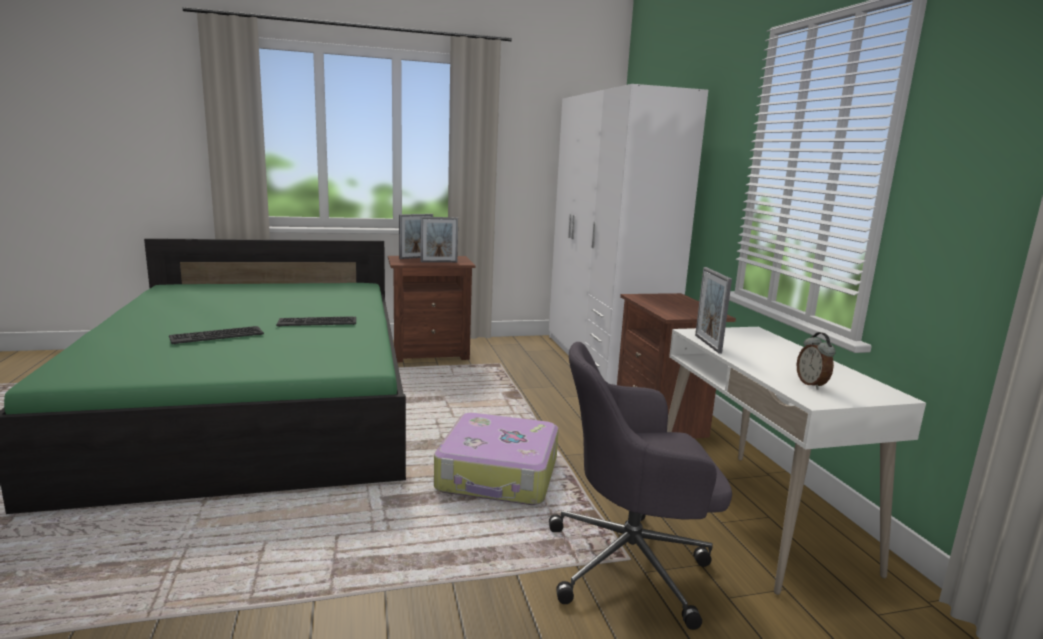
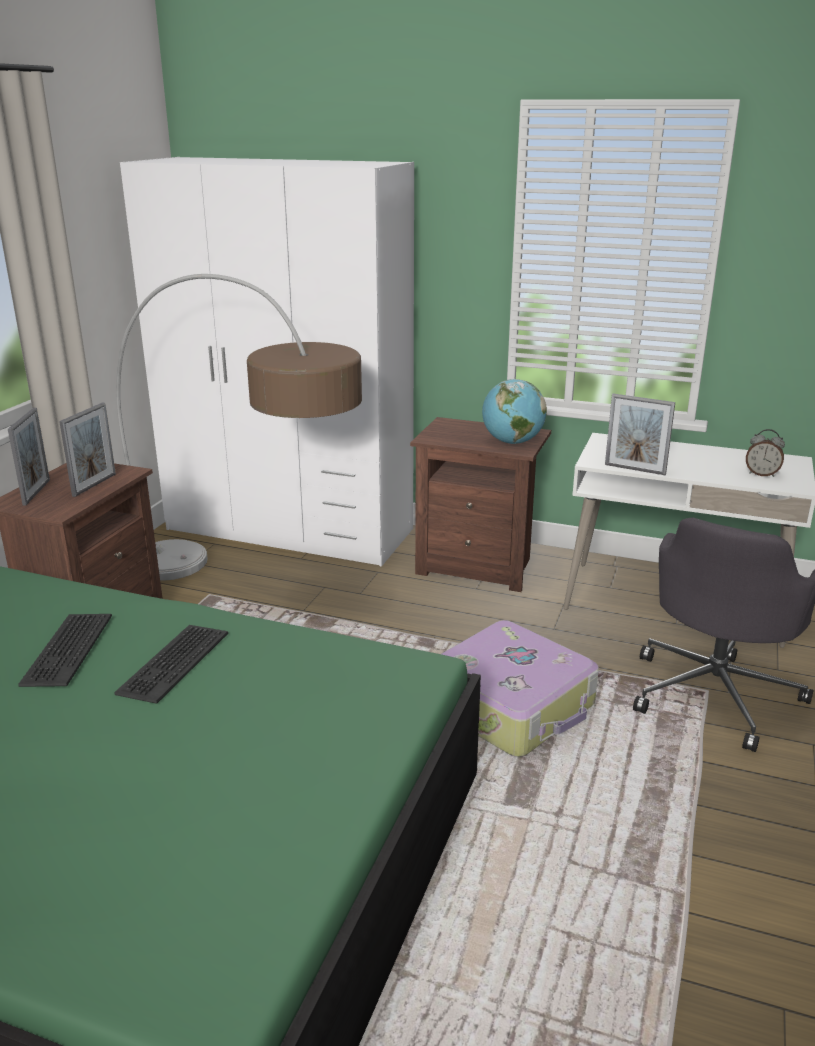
camera: 55 degrees left, 10 degrees up
(217, 335) = (151, 771): keyboard -> keyboard (67, 649)
(525, 370) = (252, 586): none -> floor lamp
(680, 312) = (512, 442): none -> globe

